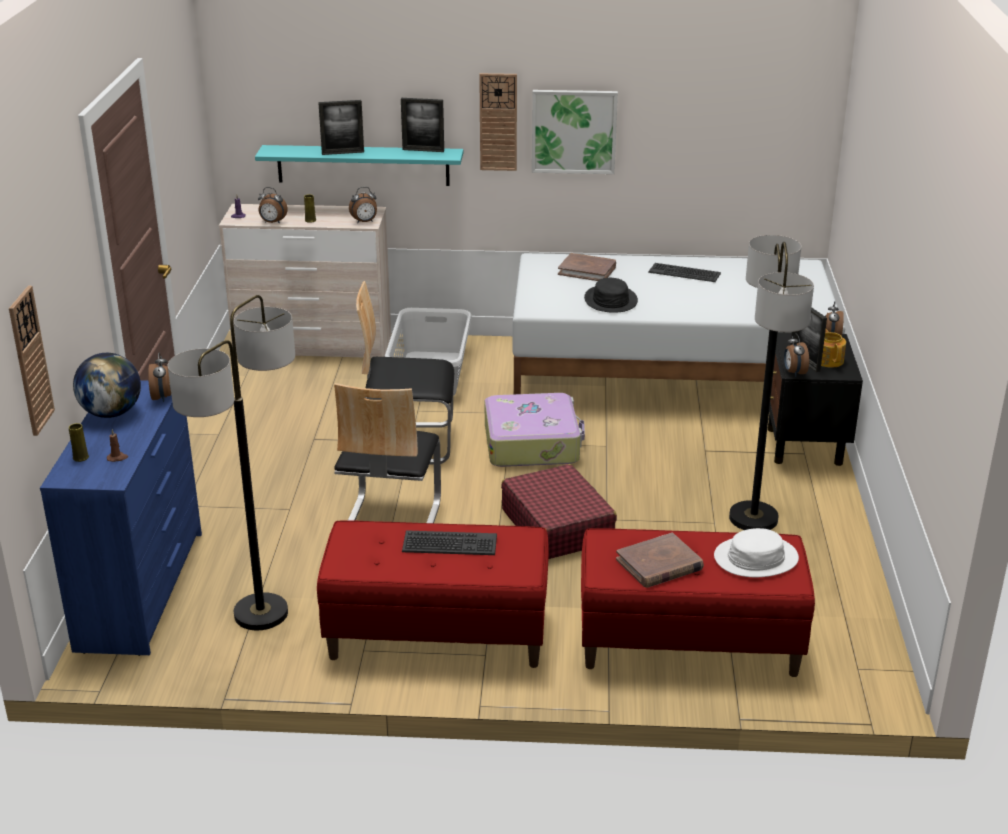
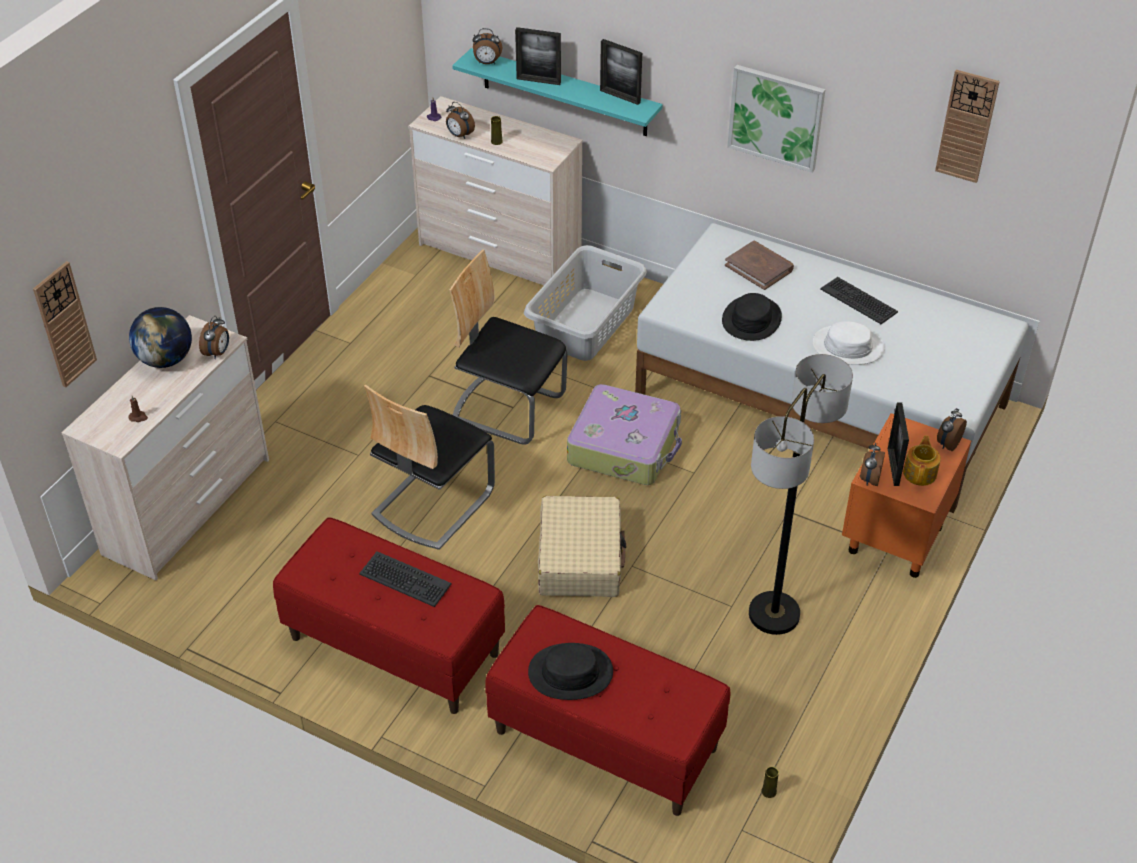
camera: 25 degrees right, 15 degrees up
(80, 457) = (111, 407): yellow vase -> yellow vase (769, 791)
(142, 590) = (189, 507): blue dresser -> beige dresser
(260, 613) = (266, 567): floor lamp -> none
(364, 222) = (546, 158): alarm clock -> alarm clock (487, 63)
(498, 122) = (699, 87): wall clock -> wall clock (967, 126)
(557, 526) = (580, 558): red suitcase -> beige suitcase
(659, 564) = (570, 672): brown book -> black hat
(755, 558) = (664, 698): white hat -> white hat (848, 346)
(804, 447) = (894, 540): black nightstand -> orange nightstand

